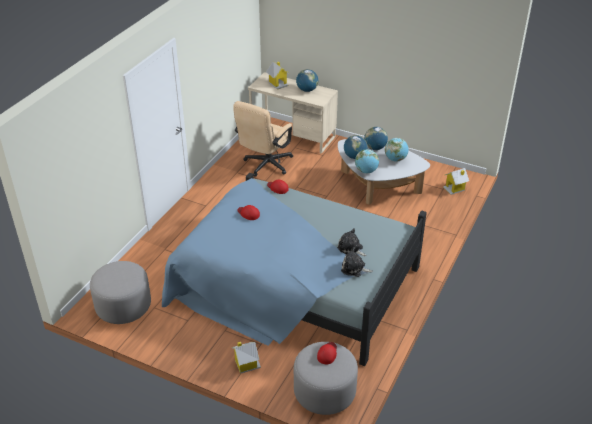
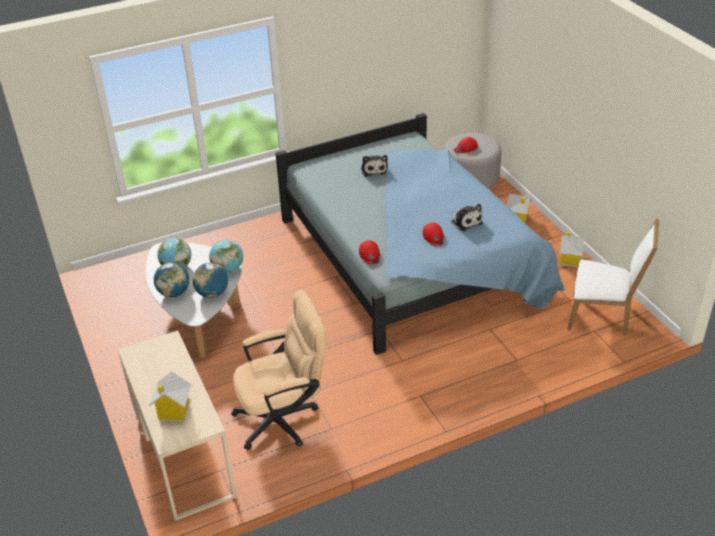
camera: 140 degrees left, 0 degrees up
(123, 306) = (603, 317): grey ottoman -> white chair
(307, 90) = (155, 372): globe -> none
(354, 268) = (391, 153): plush toy -> plush toy (465, 222)
(454, 188) = (129, 270): toy house -> toy house (570, 260)

